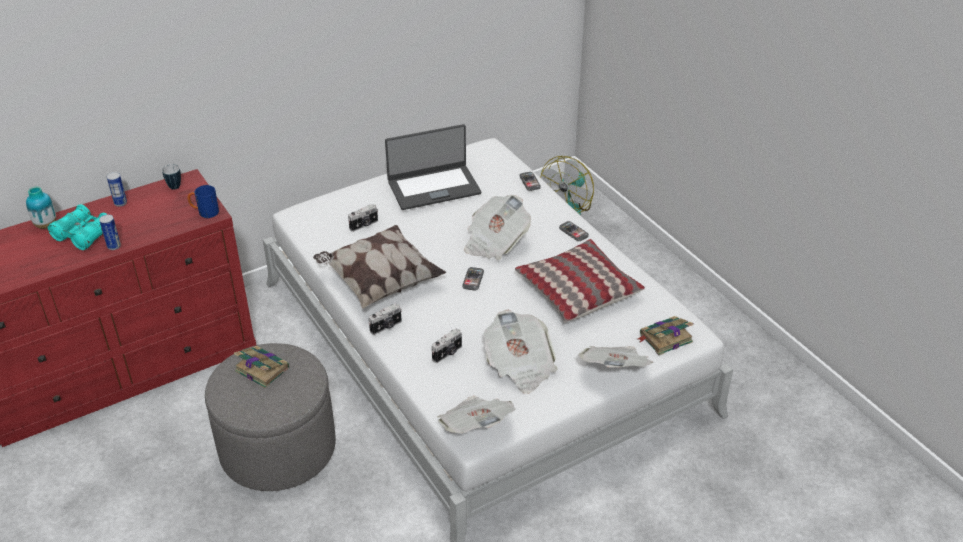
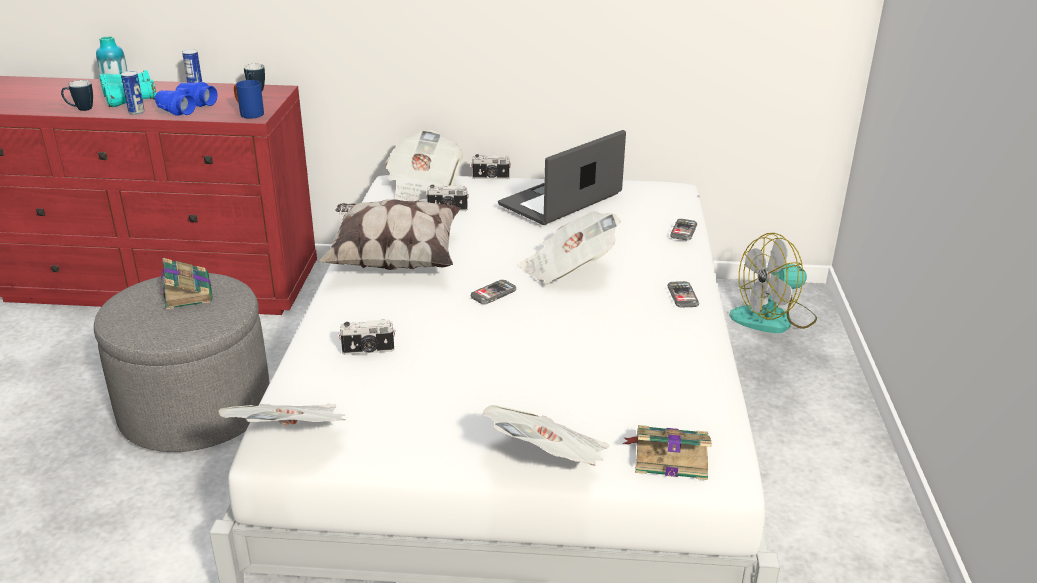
camera: 35 degrees right, 10 degrees down
(61, 261) = (81, 109): none -> mug
(146, 226) = (185, 108): none -> blue binoculars
(386, 327) = (341, 300): camera -> camera (490, 178)
(433, 187) = (561, 200): laptop -> laptop turned 120 degrees clockwise
(520, 366) = (433, 400): newspaper -> newspaper (422, 187)
(577, 290) = (611, 354): pillow -> none

